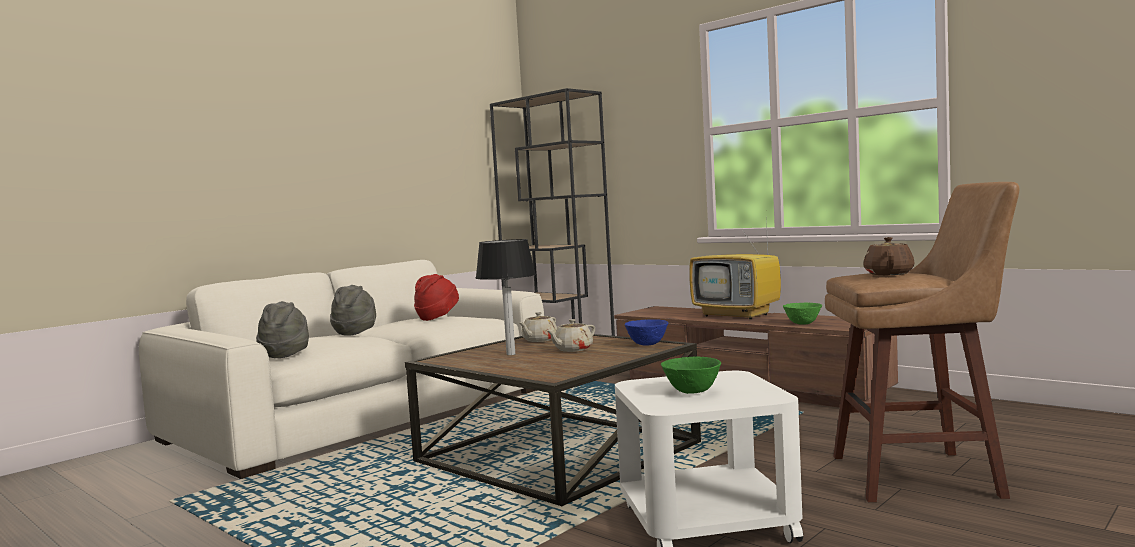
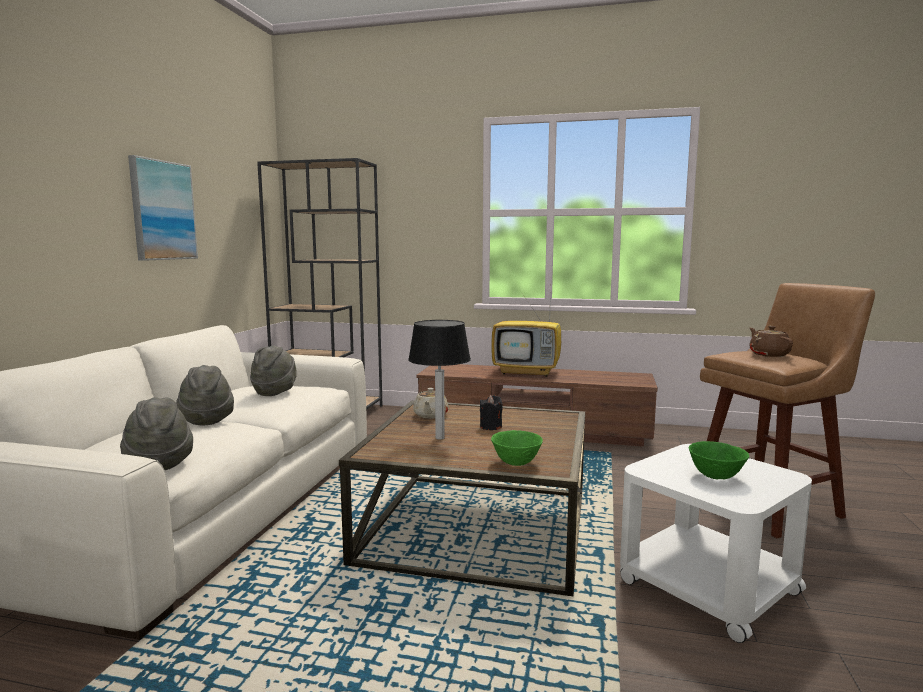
camera: 30 degrees left, 5 degrees up
(381, 158) = (162, 210): none -> picture
(437, 318) = (275, 391): red hat -> grey hat
(572, 349) = (491, 427): beige teapot -> black candle
(647, 344) = (547, 415): blue bowl -> none
(803, 324) = (597, 380): green bowl -> green bowl (516, 463)

